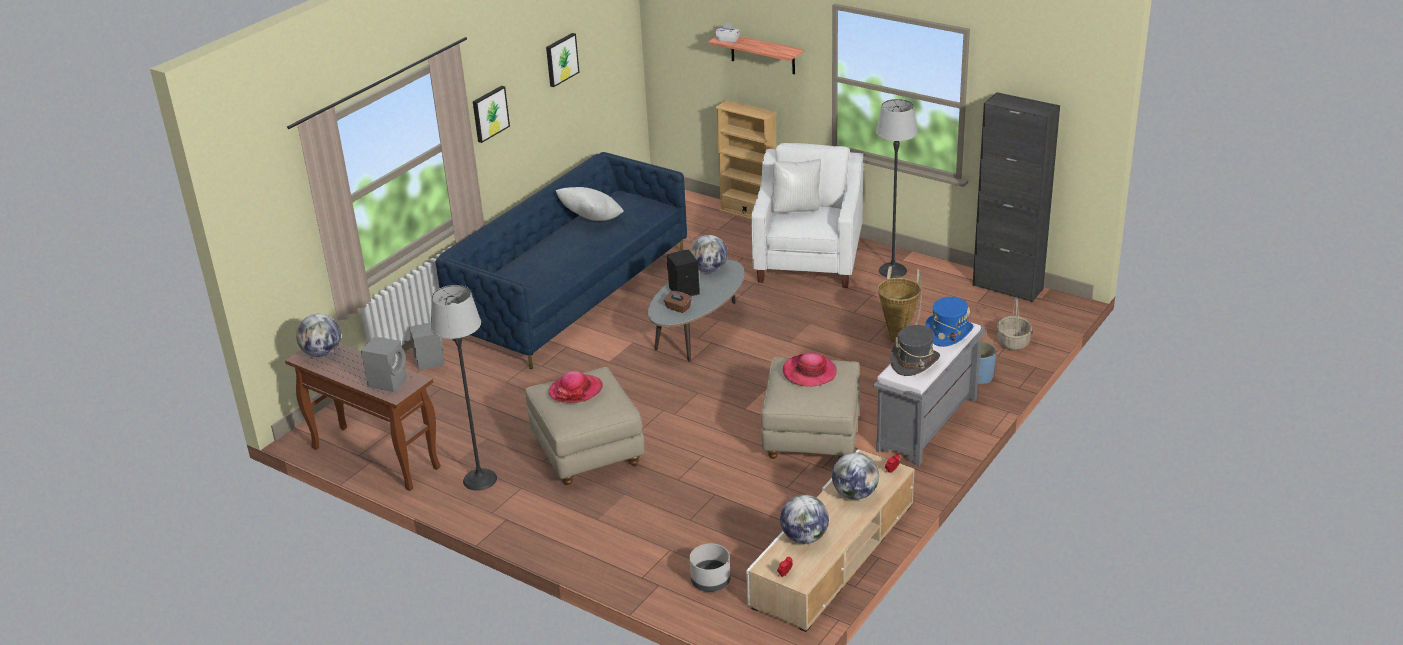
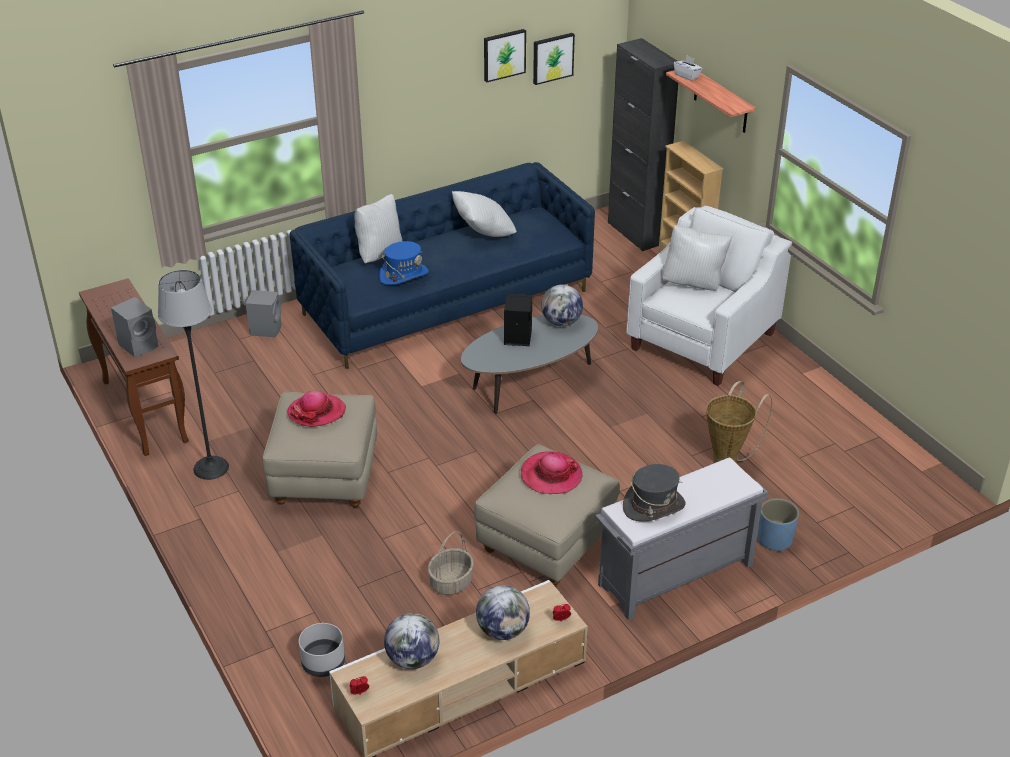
camera: 25 degrees right, 5 degrees up
(322, 353) = (113, 296): globe -> none
(489, 113) = (395, 95): picture -> picture (552, 58)
(515, 261) = (379, 254): none -> white pillow
(678, 308) = (496, 355): brown tissue box -> none
(893, 270) = (782, 382): floor lamp -> none
(948, 333) = (719, 484): blue hat -> blue hat (404, 275)
(1007, 287) = (893, 444): black cabinet -> black cabinet (636, 233)
(1013, 343) = (847, 514): basket -> basket (451, 583)

